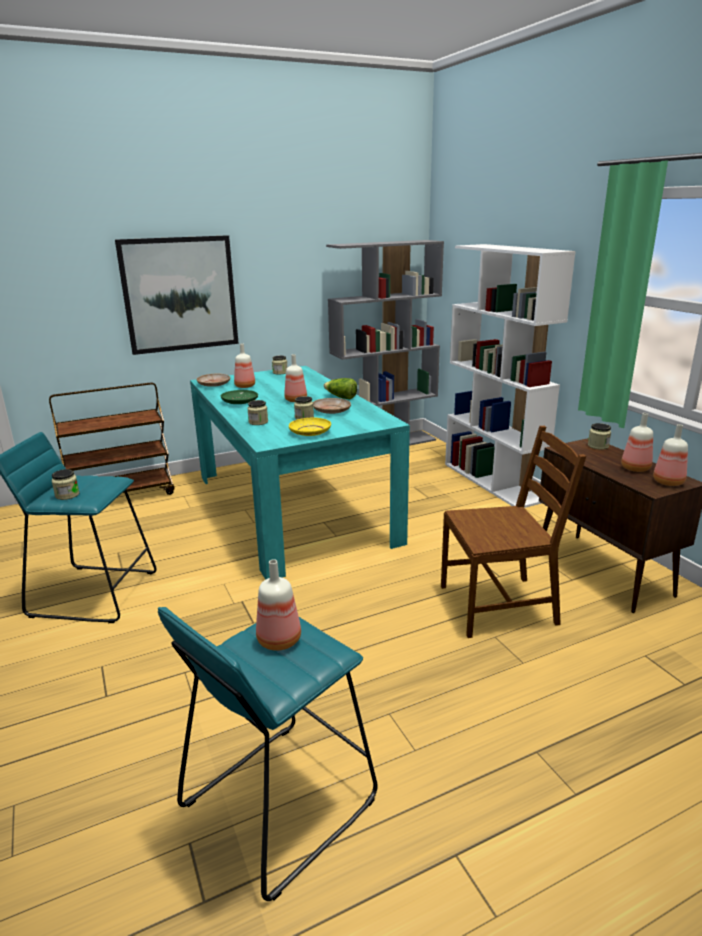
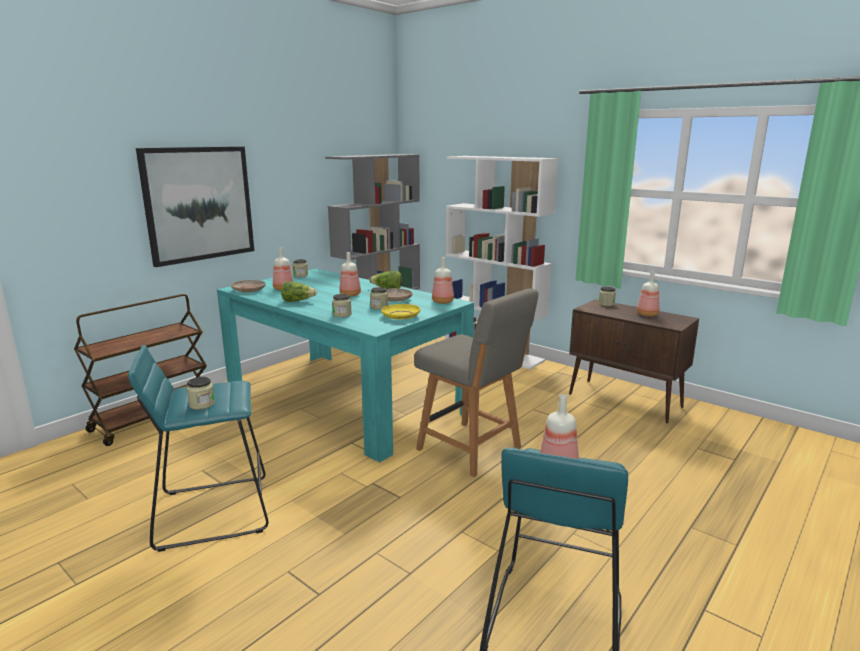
camera: 25 degrees left, 5 degrees down
(239, 401) = (298, 301): green plate -> lettuce
(367, 590) = (471, 449): none -> grey chair
(498, 605) = (578, 438): brown chair -> none
(667, 482) = (676, 320): bottle -> bottle (442, 302)

